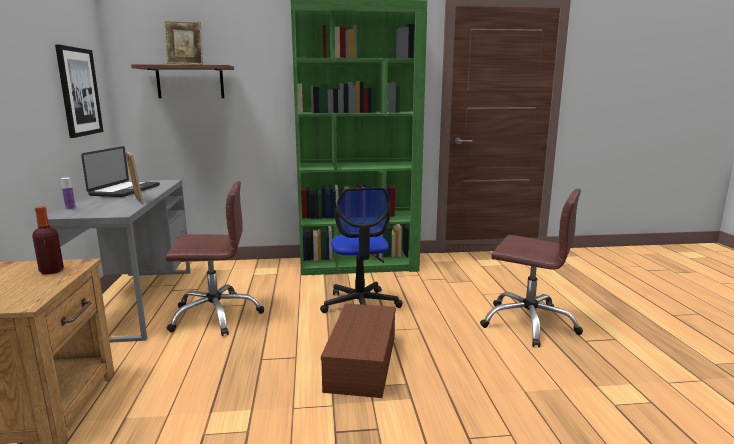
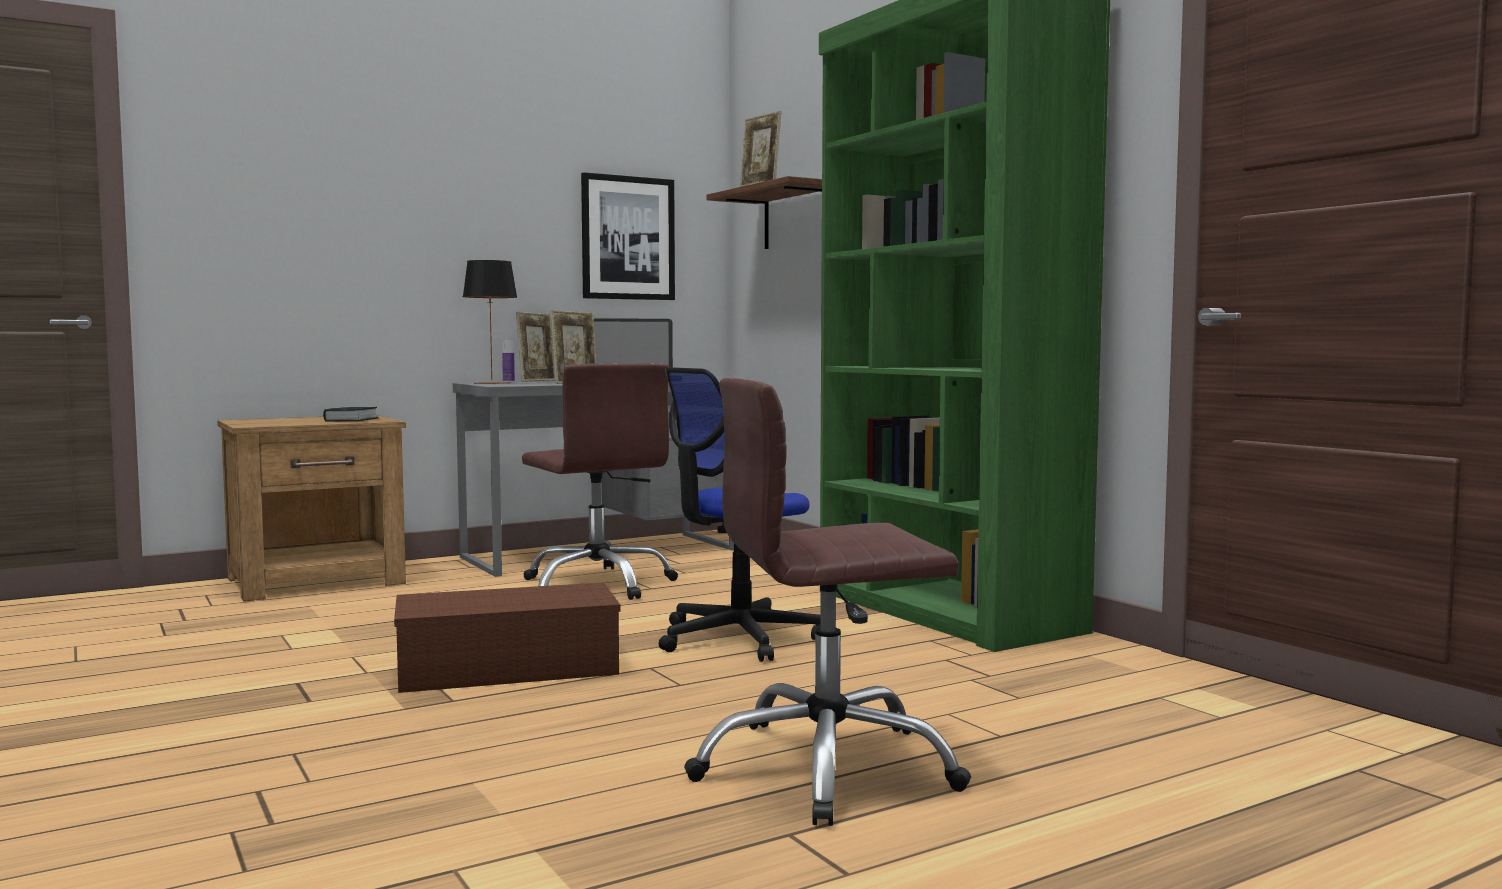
camera: 65 degrees right, 10 degrees down
(51, 271) = (351, 420): bottle -> book
(81, 204) = (537, 381): none -> picture frame
(85, 213) = (491, 383): none -> table lamp
(528, 323) = (826, 768): brown office chair -> brown office chair turned 75 degrees clockwise

